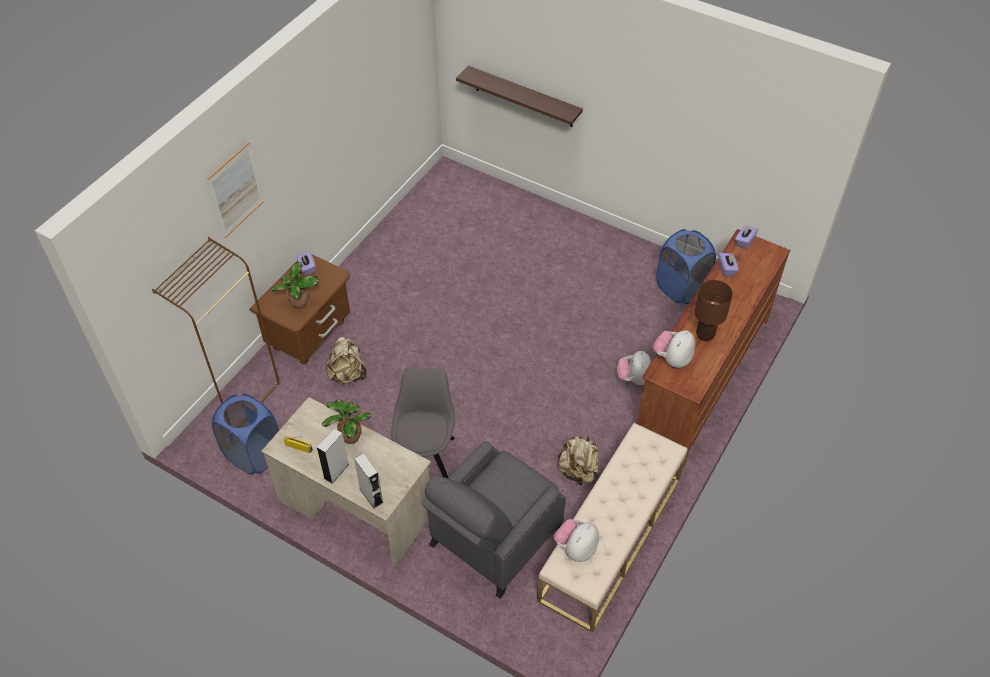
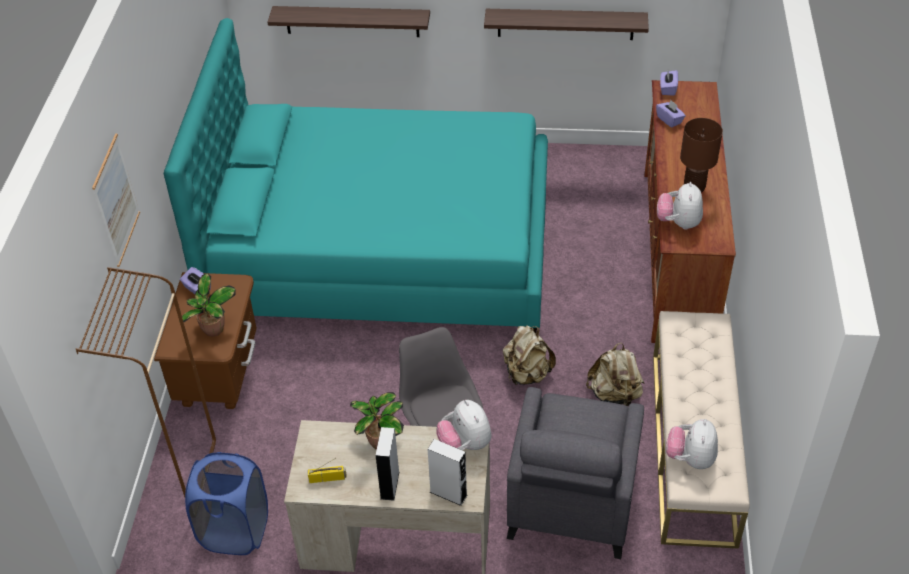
camera: 25 degrees left, 5 degrees down
(347, 374) = (292, 398): beige backpack -> beige backpack (527, 374)
(479, 283) = (381, 248): none -> turquoise bed
(633, 379) = (608, 280): plush toy -> plush toy (465, 444)
(681, 288) = (597, 176): blue laundry basket -> none
(686, 157) = (565, 24): none -> shelf

